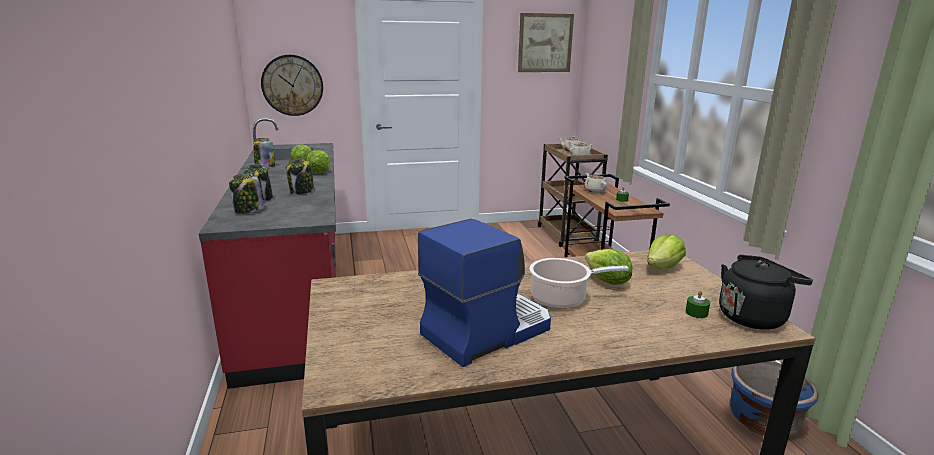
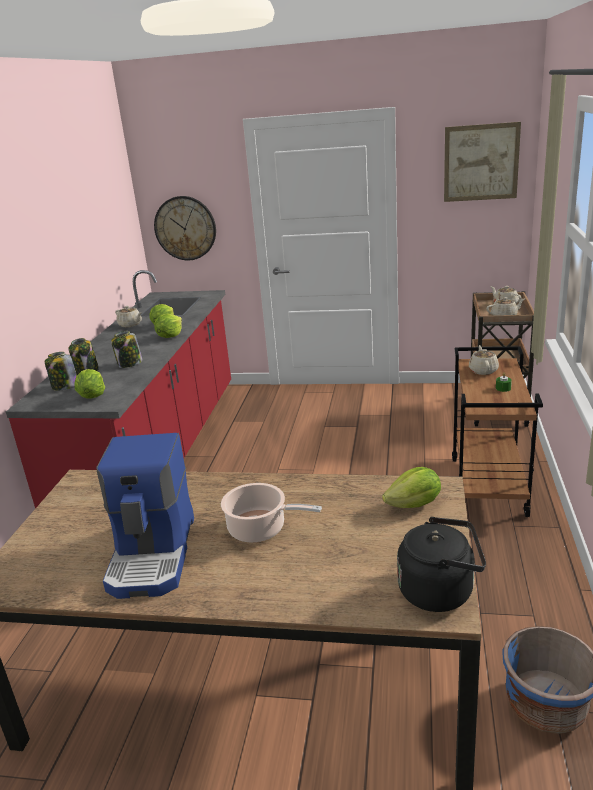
camera: 25 degrees right, 5 degrees up
(265, 166) = (130, 324): jar -> beige teapot
(486, 330) = (154, 554): coffee machine -> coffee machine turned 105 degrees clockwise
(607, 281) = (330, 514): lettuce -> lettuce (92, 396)
(696, 313) = (380, 573): green candle -> none

